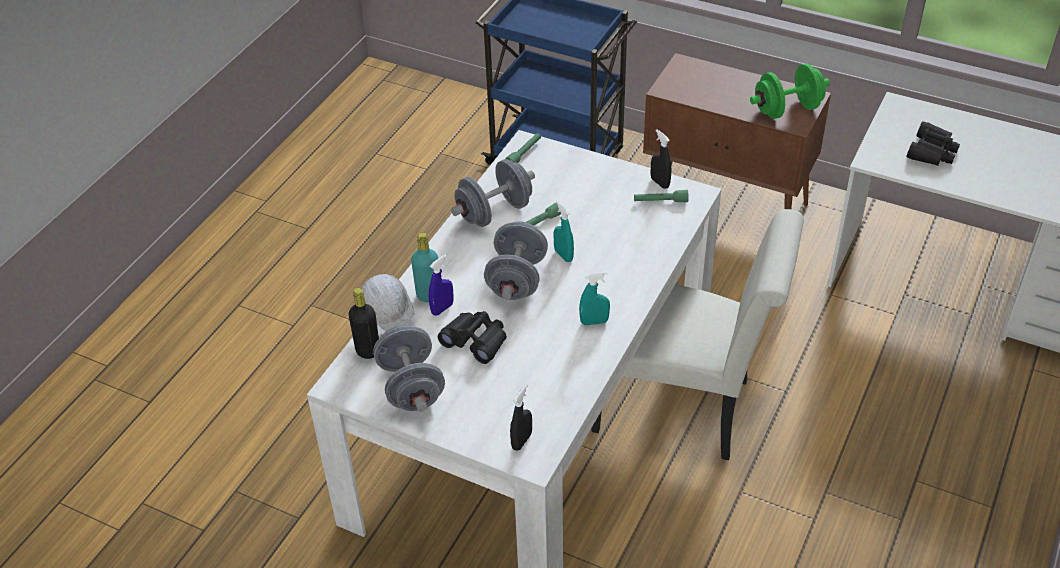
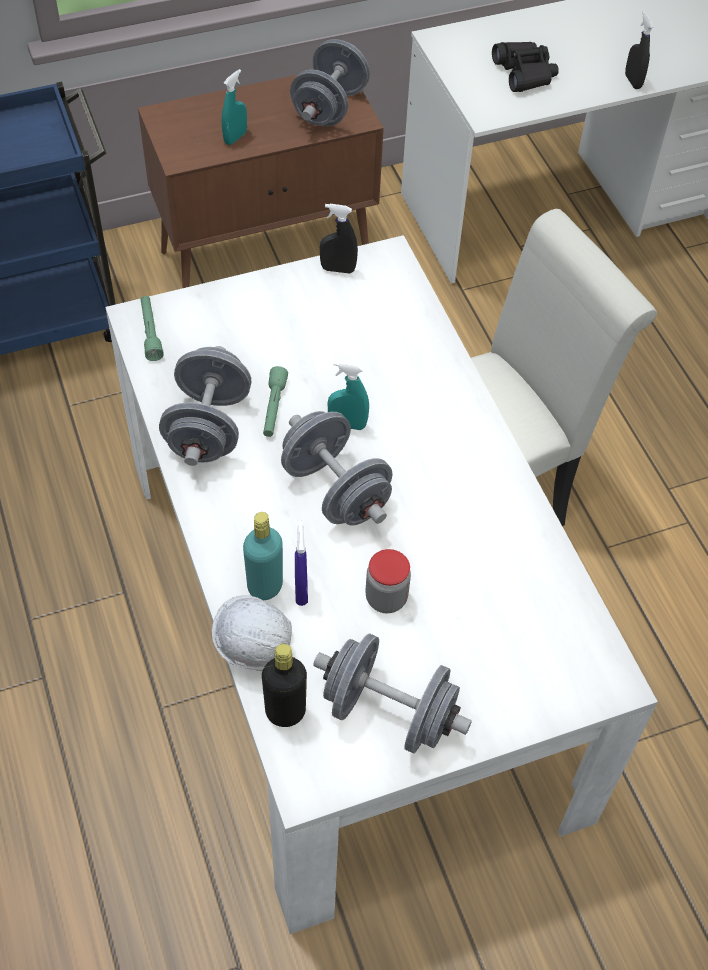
camera: 50 degrees left, 10 degrees up
(476, 341) = (386, 598): black binoculars -> jar
(521, 441) = (574, 671): black spray bottle -> black spray bottle (633, 81)
(594, 322) = (472, 477): turquoise spray bottle -> turquoise spray bottle (235, 137)
(660, 201) = (365, 290): green flashlight -> none
(787, 109) = (329, 107): green dumbbell -> grey dumbbell

